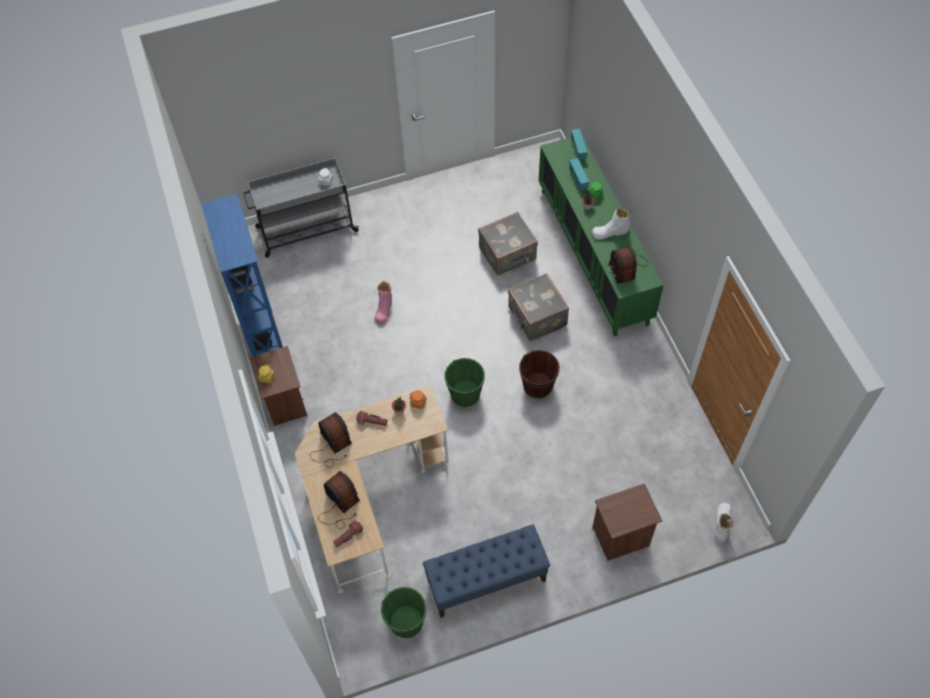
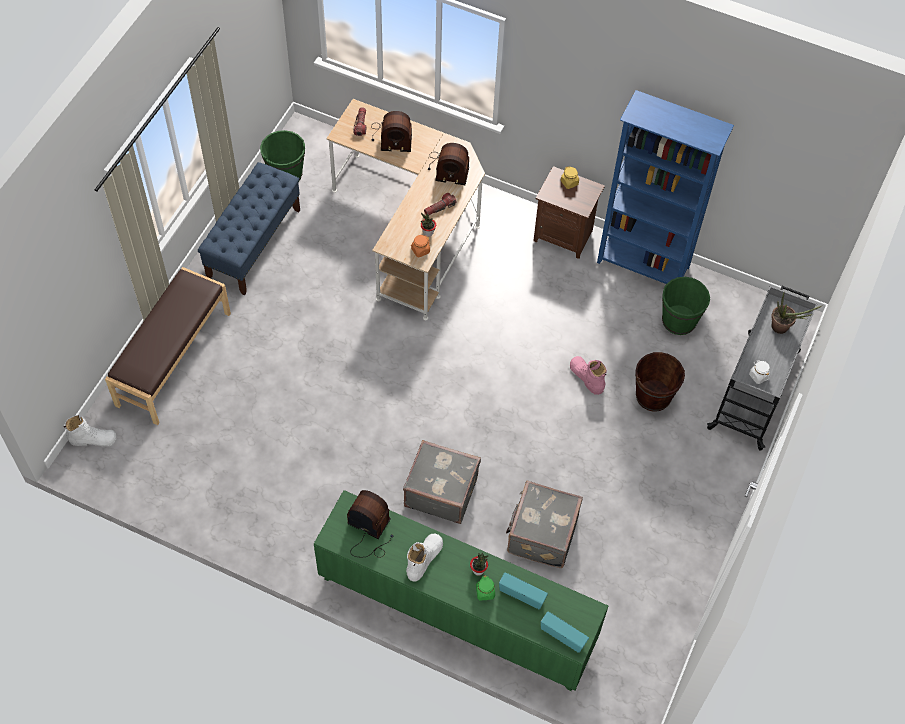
camera: 130 degrees right, 0 degrees up
(278, 191) = (783, 328): none -> potted plant
(465, 394) = (426, 365): green bucket -> green bucket (679, 321)
(538, 386) = (370, 425): brown bucket -> brown bucket (653, 396)
(621, 538) = (173, 358): brown nightstand -> brown bench
(721, 523) = (93, 439): white boot -> white boot turned 60 degrees counterclockwise

